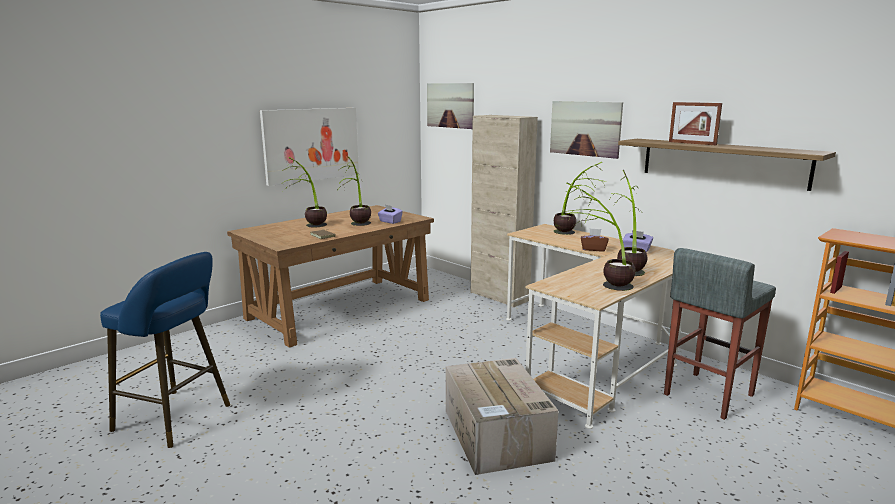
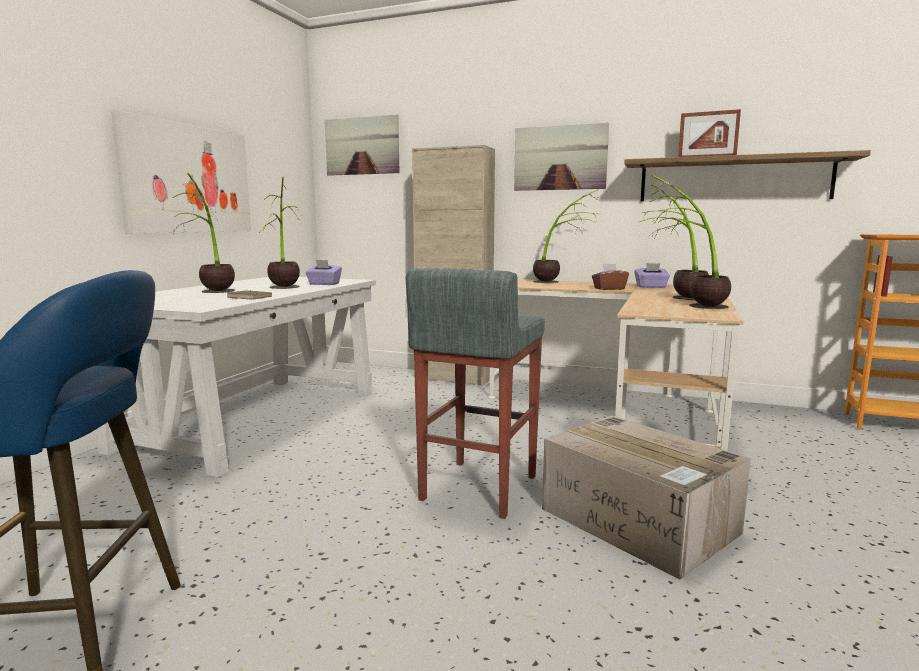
camera: 25 degrees left, 5 degrees down
(339, 309) = (255, 418): brown desk -> white desk
(707, 395) = (775, 431): grey stool -> grey stool (477, 488)

